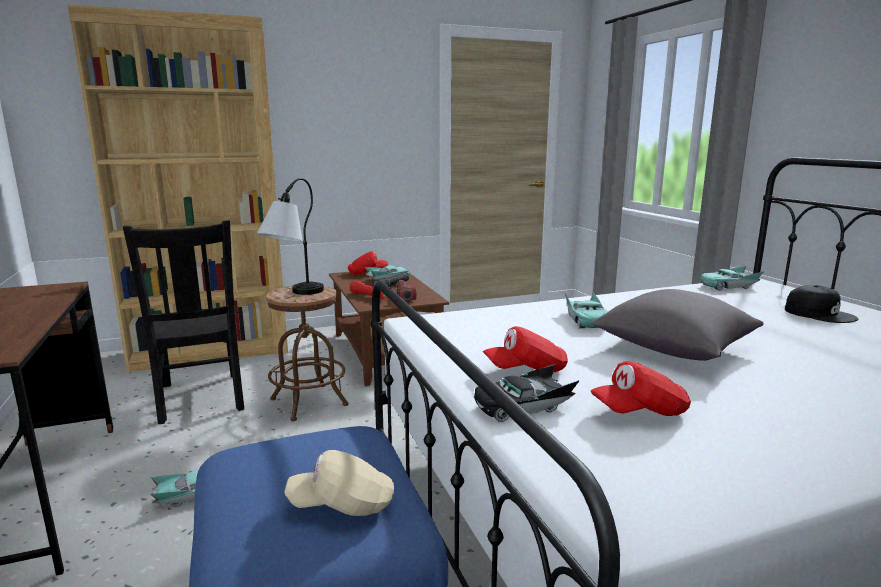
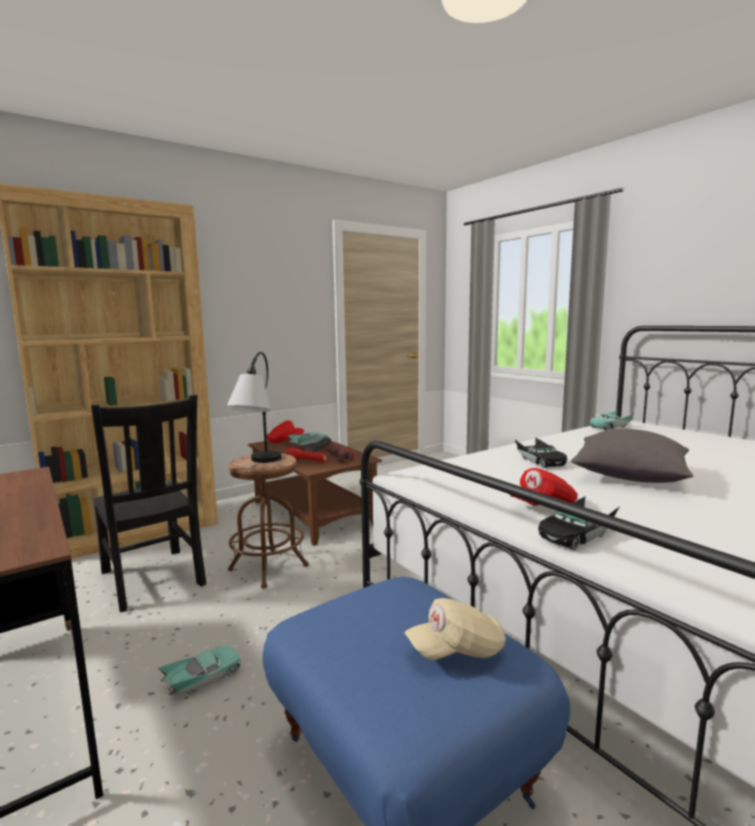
camera: 15 degrees left, 5 degrees down
(586, 320) = (540, 461): turquoise toy car -> black toy car
(639, 412) = (665, 527): red cap -> none
(819, 313) = (692, 441): black cap -> none

